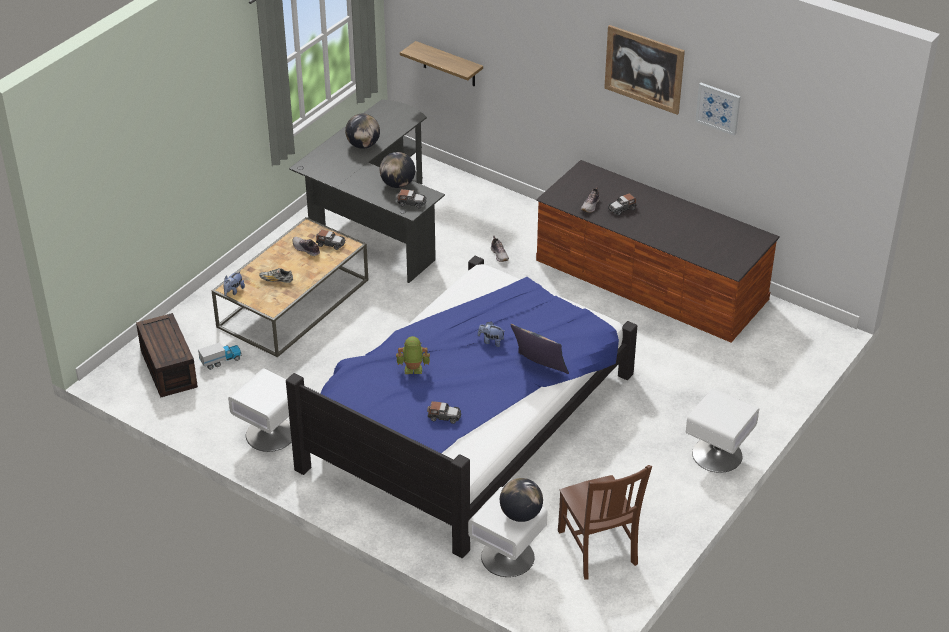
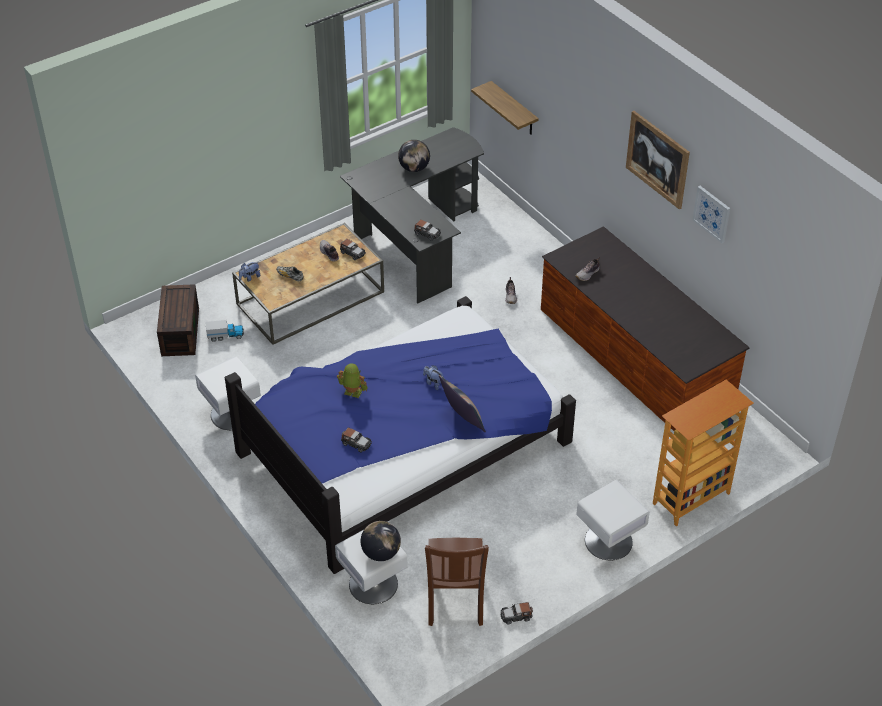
camera: 20 degrees right, 5 degrees up
(398, 184) = (424, 213): globe -> none
(622, 208) = (615, 284): toy car -> toy car (516, 616)
(774, 396) = (691, 499): none -> bookcase

